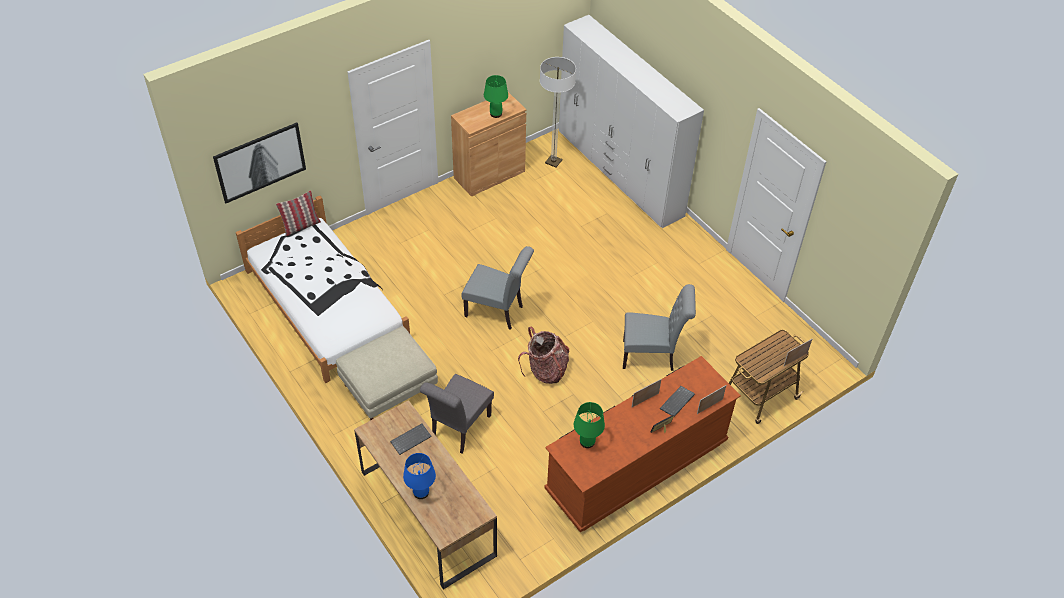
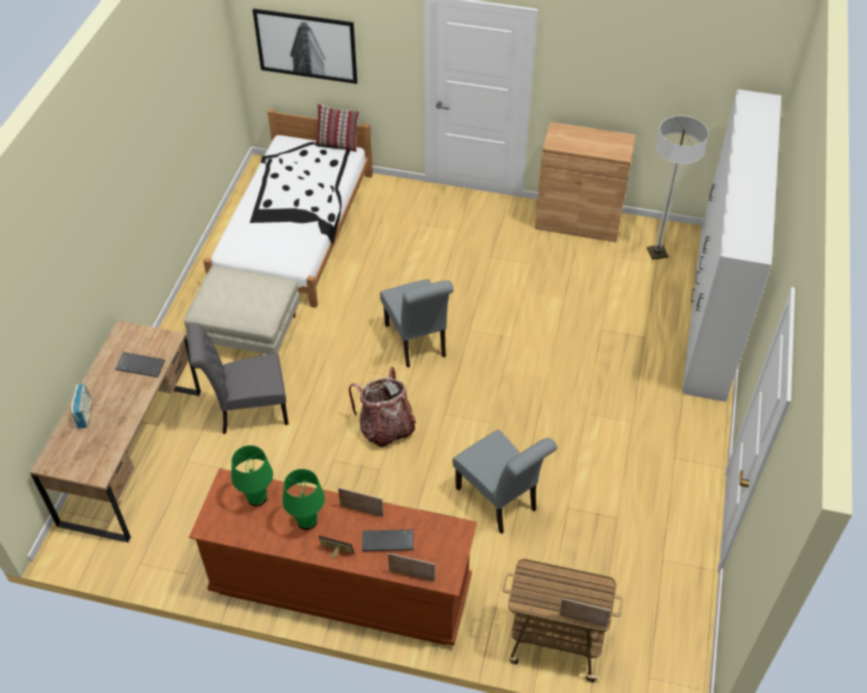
camera: 50 degrees right, 0 degrees up
(420, 492) = (84, 413): blue table lamp -> radio
(495, 114) = (593, 147): green table lamp -> green table lamp (307, 521)

